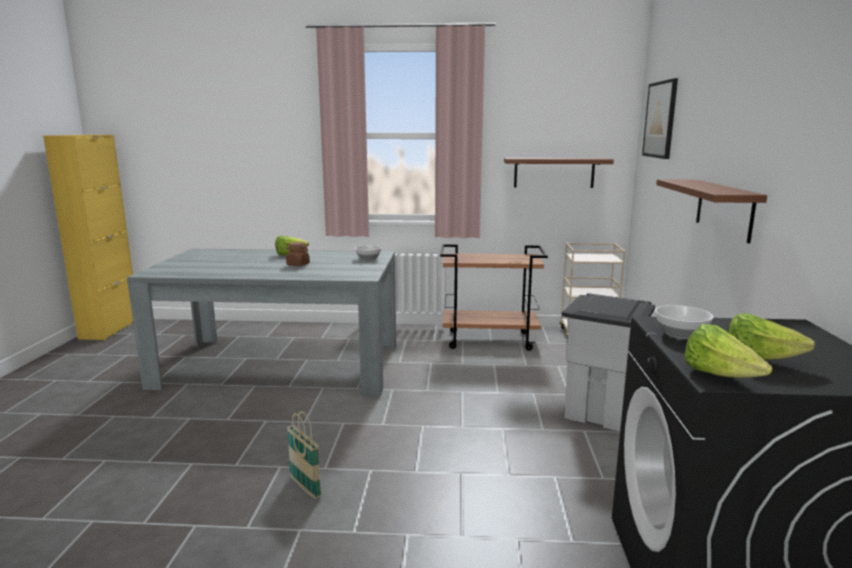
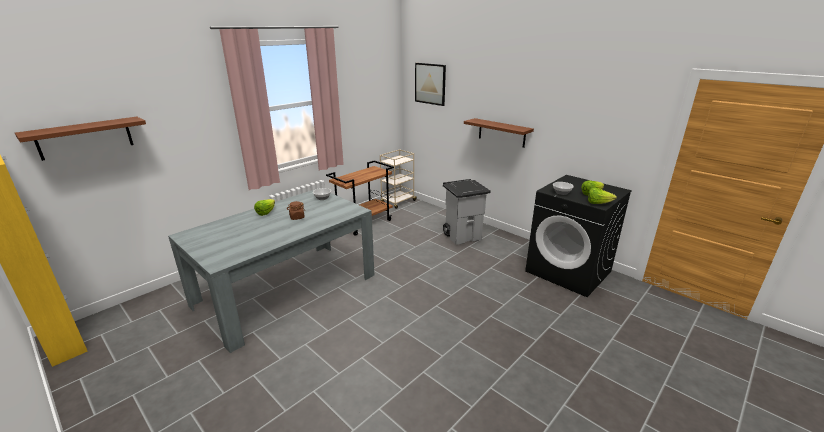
camera: 50 degrees left, 10 degrees up
(305, 487) = (429, 328): basket -> none
(554, 172) = (369, 116): brown shelf -> brown shelf (85, 138)

